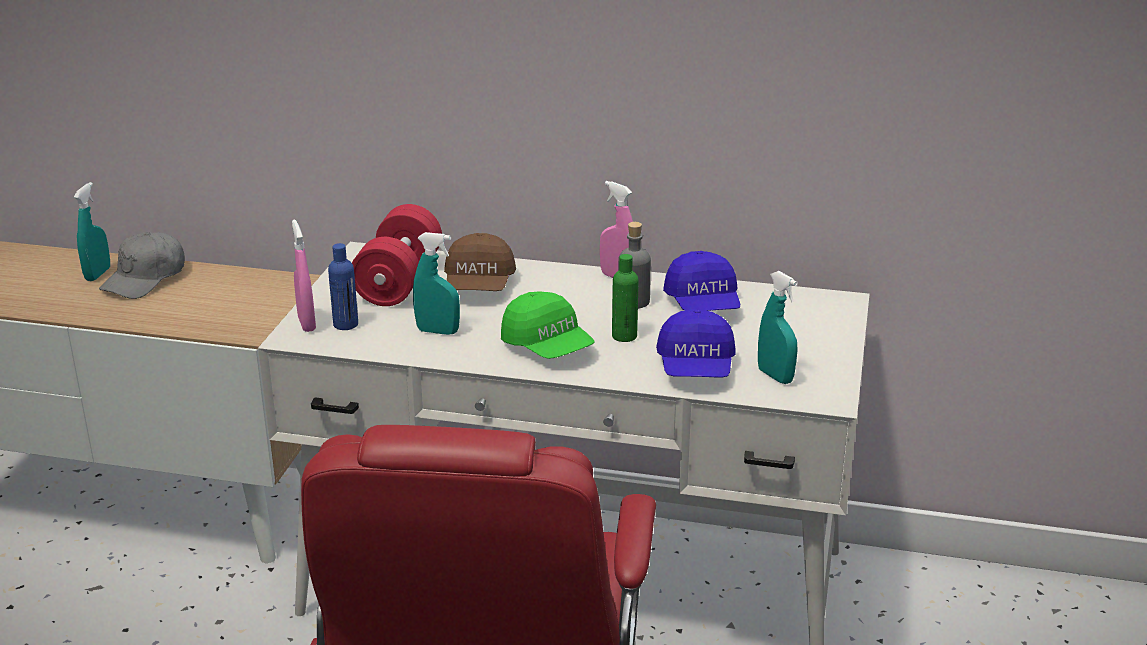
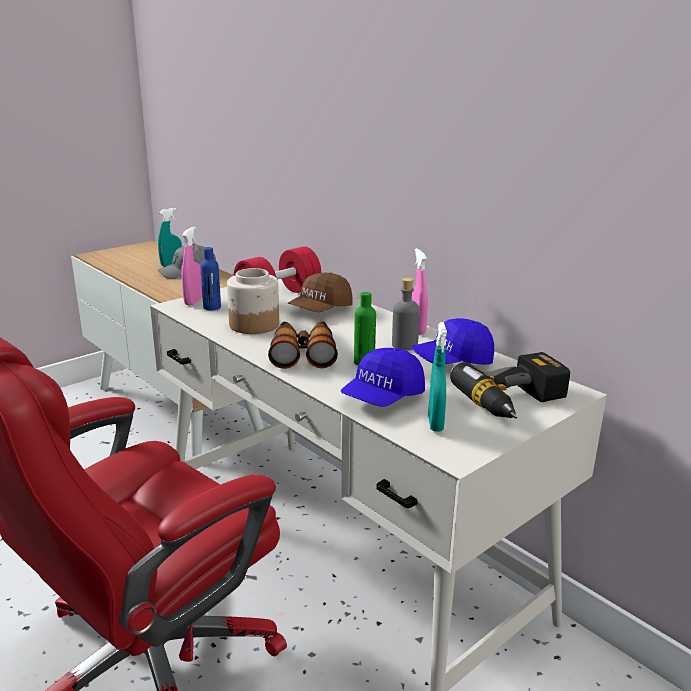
camera: 35 degrees right, 5 degrees down
(437, 331) = (254, 325): turquoise spray bottle -> jar
(547, 347) = (303, 353): green cap -> binoculars
(703, 304) = (452, 361): blue cap -> blue cap turned 45 degrees clockwise
(812, 330) = (516, 403): none -> power drill

